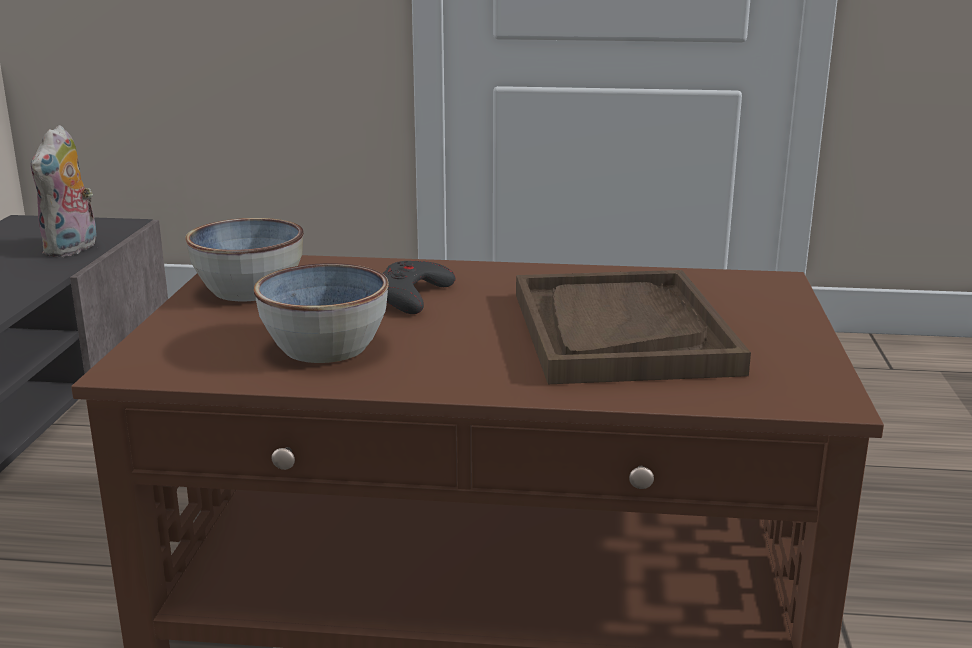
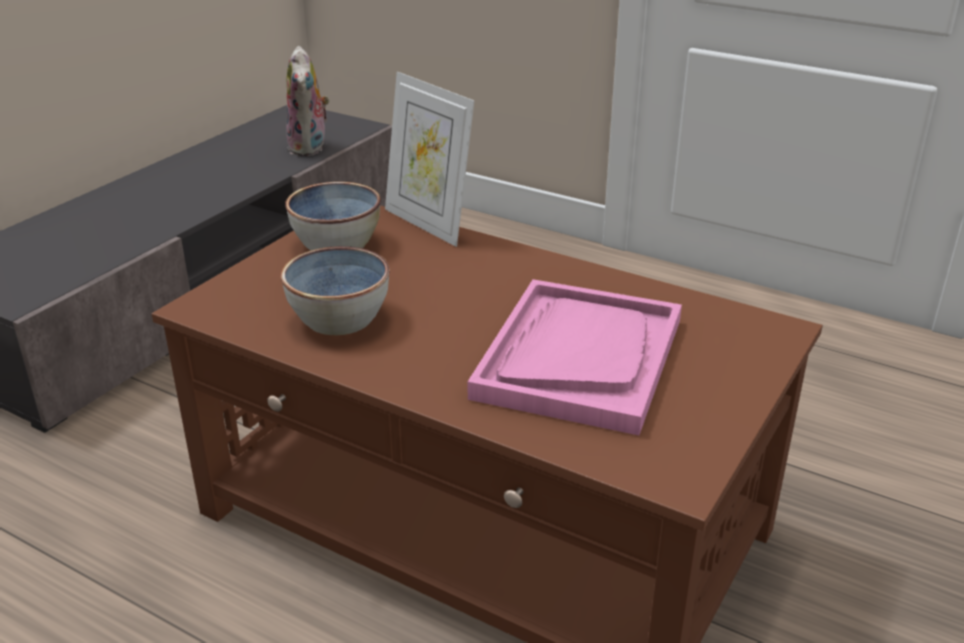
camera: 25 degrees right, 10 degrees up
(73, 249) = (310, 148): plush toy -> plush toy turned 45 degrees counterclockwise
(337, 259) = (428, 224): none -> picture frame
(409, 296) = (447, 277): grey game controller -> none
(620, 332) = (579, 357): brown tray -> pink tray

